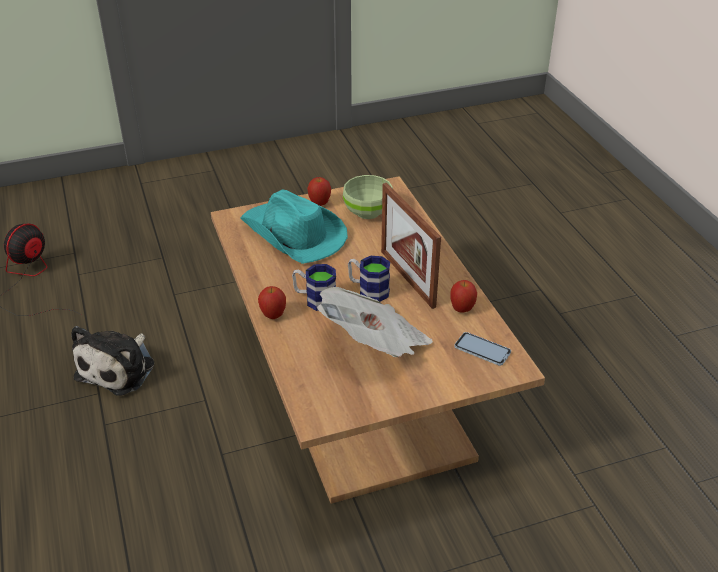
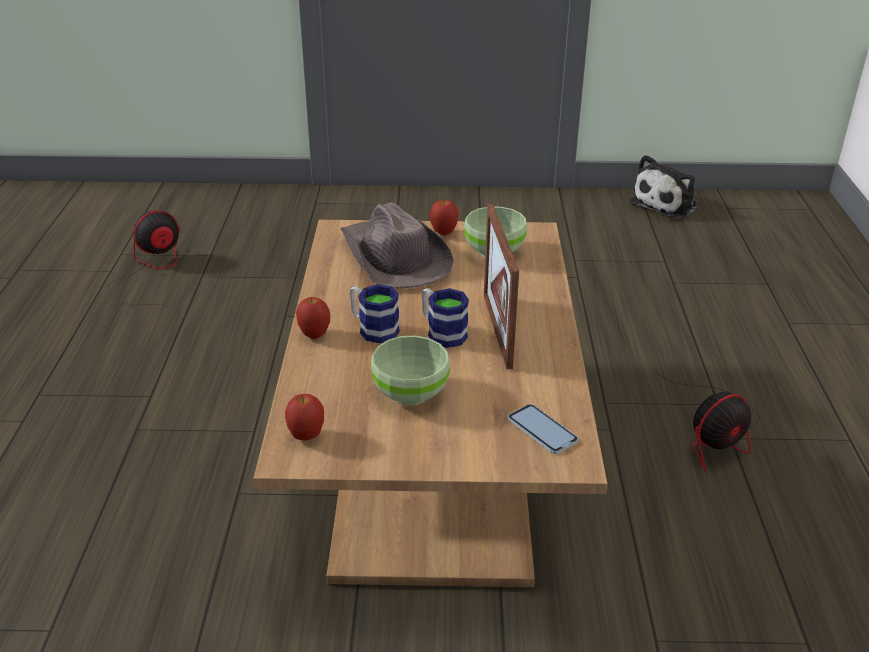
camera: 20 degrees right, 5 degrees down
(119, 368) = (185, 376): plush toy -> plush toy (666, 204)
(293, 234) = (394, 257): turquoise hat -> brown hat
(375, 344) = (412, 393): newspaper -> green bowl
(462, 309) = (544, 378): apple -> apple (306, 436)
(547, 312) = (715, 433): none -> fan

